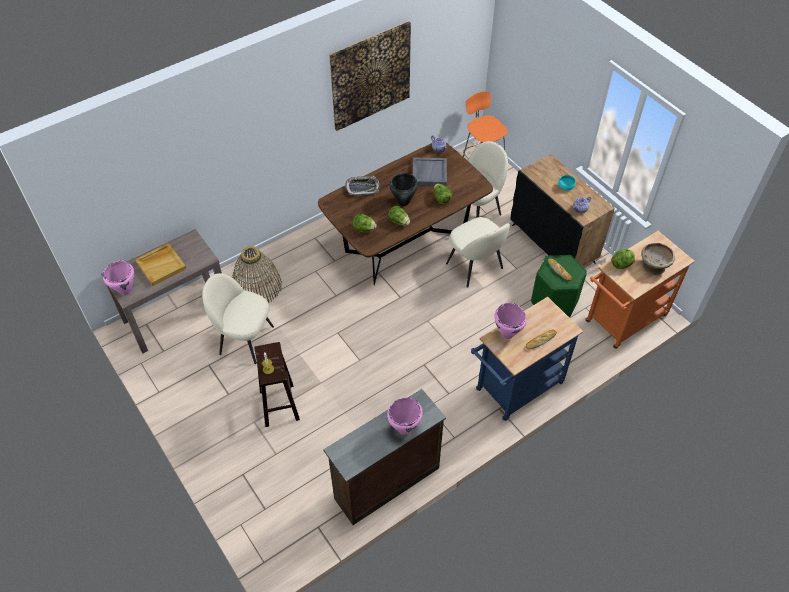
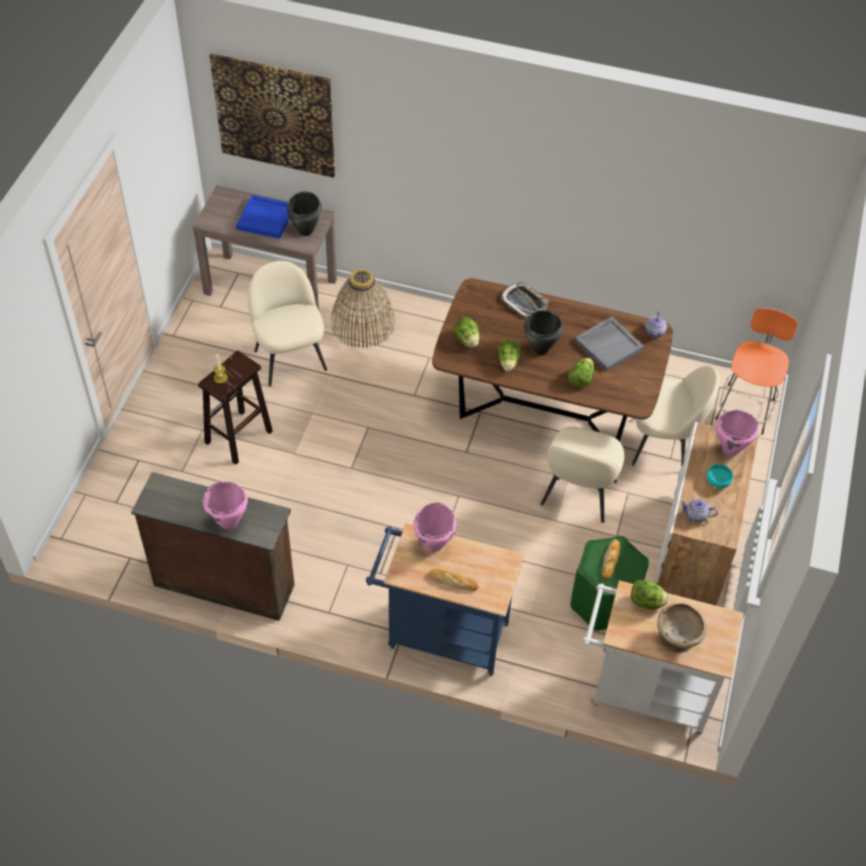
camera: 50 degrees right, 0 degrees up
(125, 290) = (213, 215): pink cooking pot -> pink cooking pot (730, 450)
(161, 265) = (266, 218): beige tray -> blue tray
(195, 251) = (306, 231): none -> black cooking pot
(370, 76) = (616, 184): picture -> picture (275, 115)
(553, 244) = (693, 552): black cabinet -> white cabinet
(622, 321) = (643, 691): orange cart -> white cart

